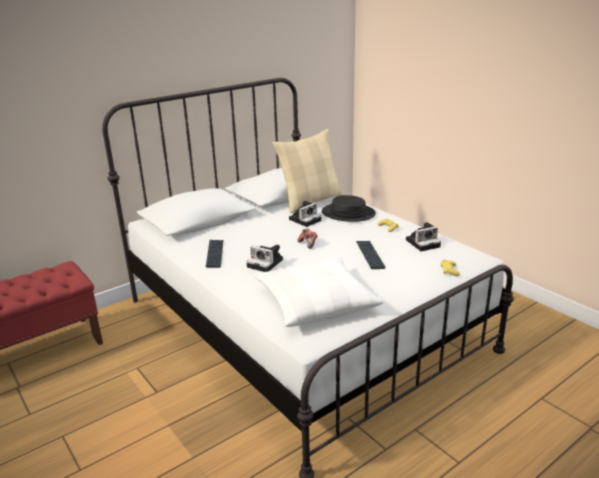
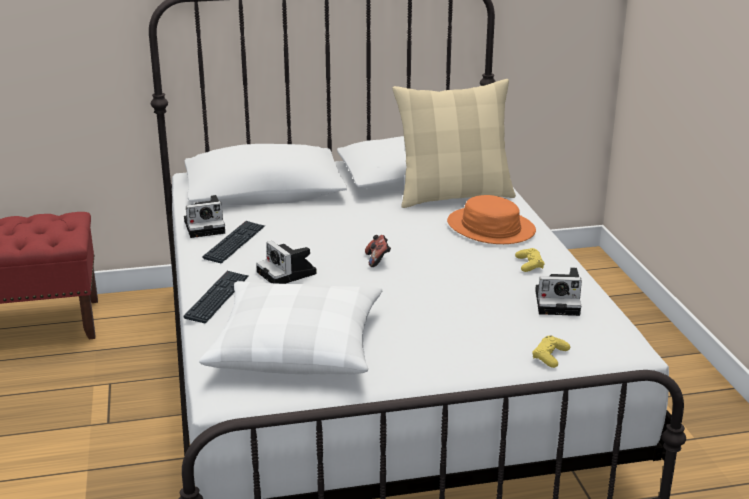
camera: 25 degrees right, 0 degrees up
(305, 219) = (414, 222): camera -> camera (206, 226)
(348, 213) = (490, 228): black hat -> orange hat
(370, 255) = (451, 300): keyboard -> keyboard (217, 298)

